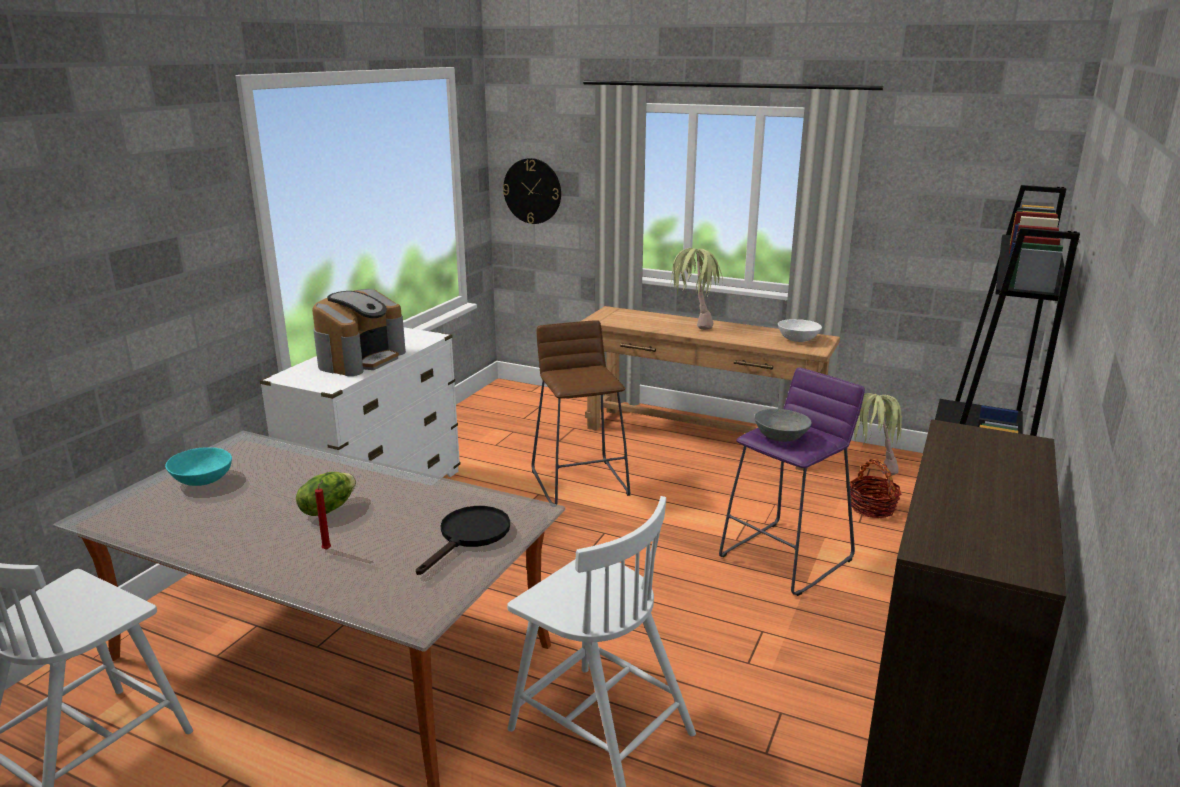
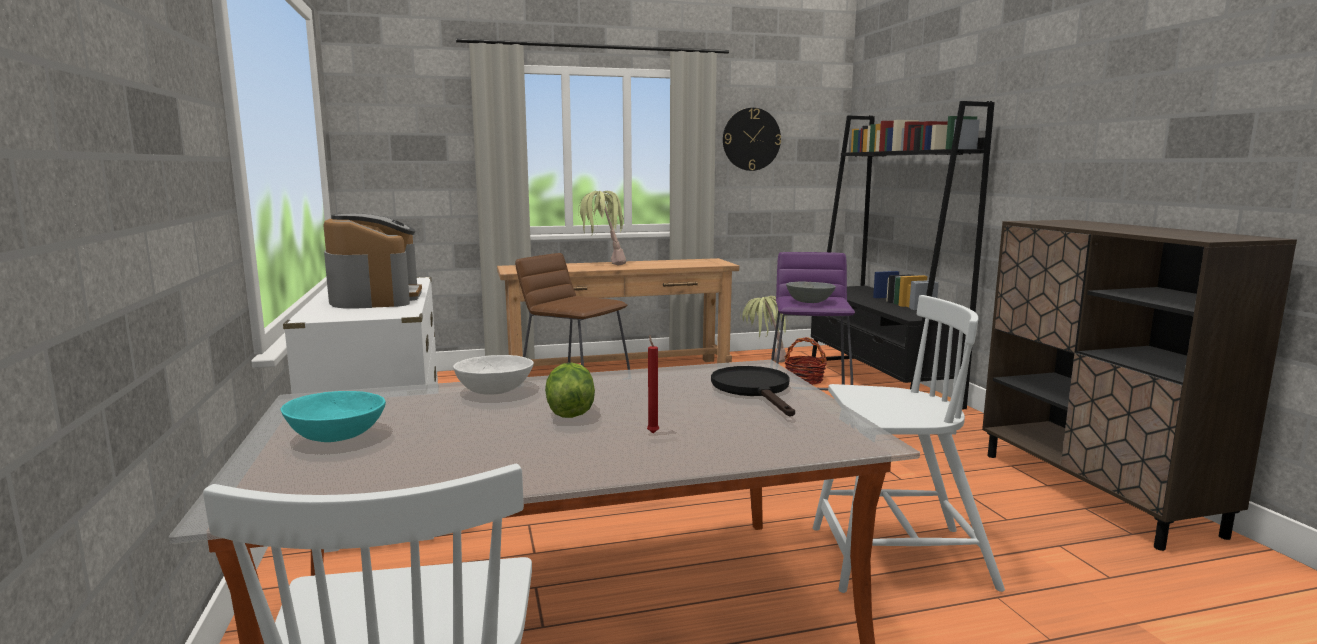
camera: 40 degrees left, 10 degrees down
(532, 191) = (391, 157): wall clock -> wall clock (751, 139)
(798, 339) = (698, 262): white bowl -> white bowl (495, 390)

